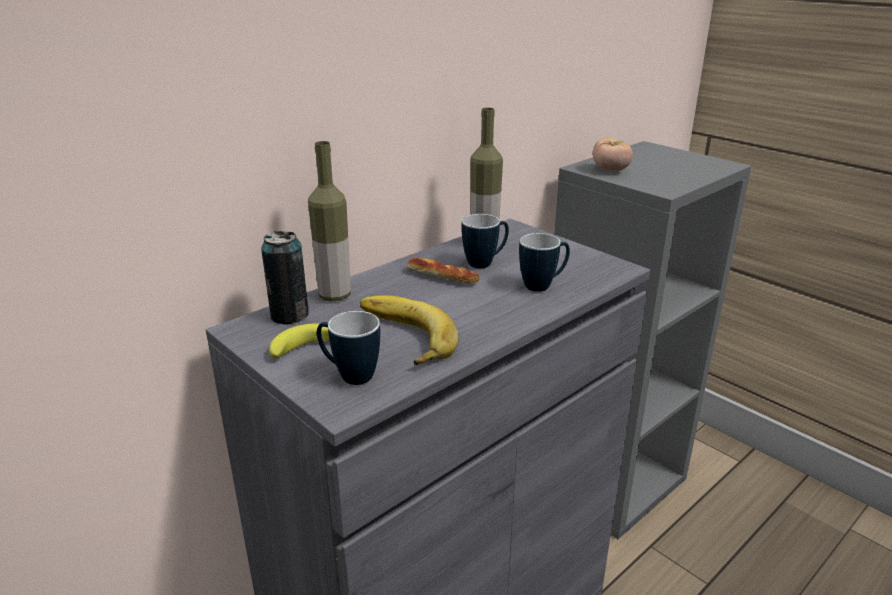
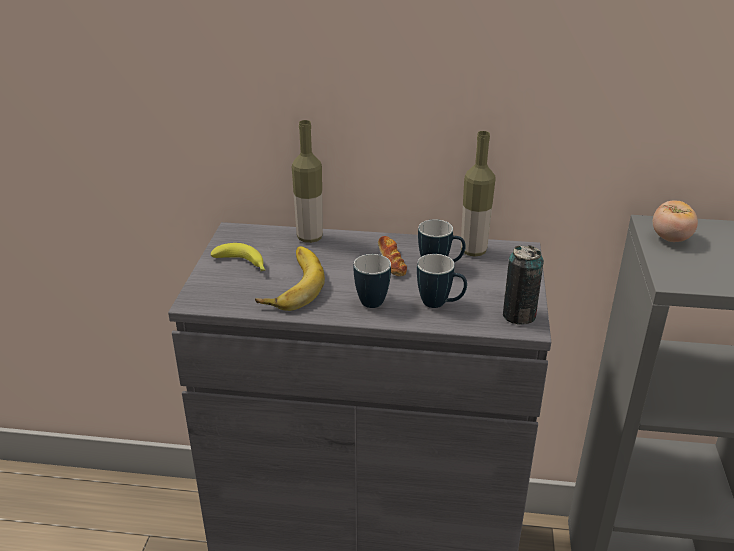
camera: 50 degrees right, 5 degrees up
(289, 315) = (267, 237): can -> can (519, 315)
(349, 375) = (227, 288): mug -> mug (370, 298)

